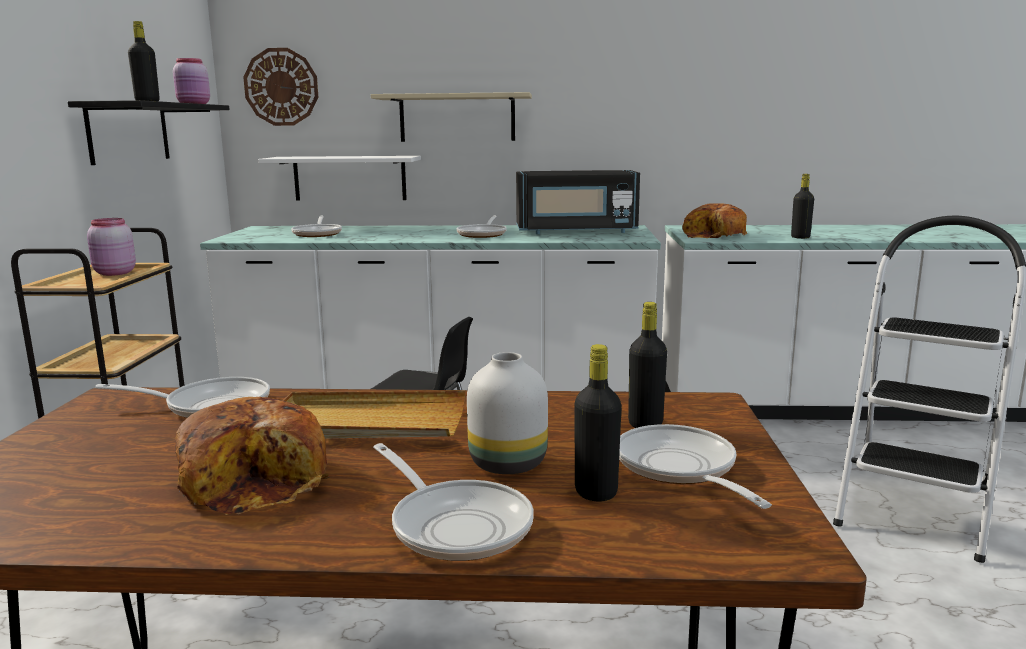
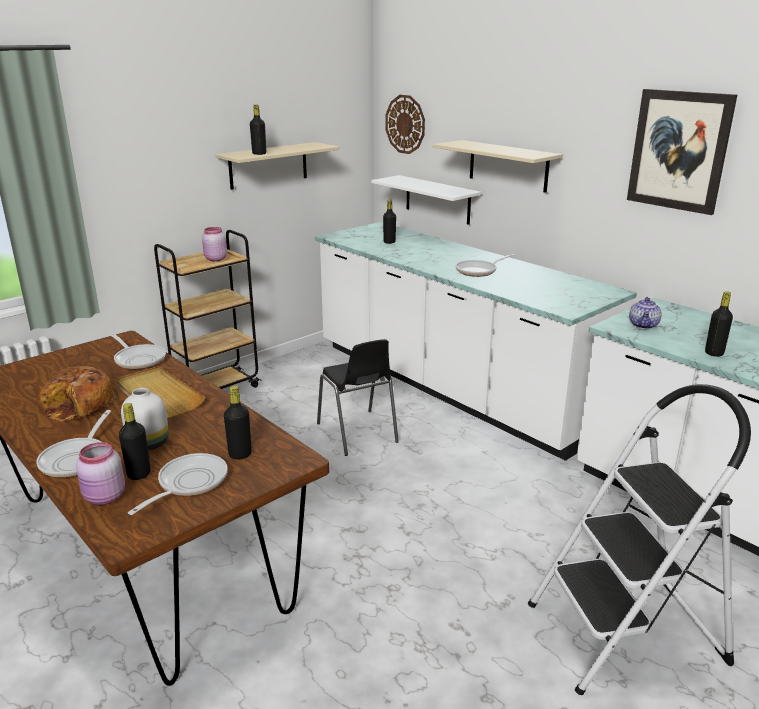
camera: 45 degrees right, 10 degrees up
(129, 133) = (268, 165): black shelf -> beige shelf
(194, 104) = (316, 145): pink jar -> pink jar (104, 498)
(318, 234) = (389, 242): frying pan -> black bottle
(576, 231) = (551, 286): black microwave -> none
(665, 73) = (679, 150): none -> picture
(715, 235) = (644, 325): bread -> teapot

